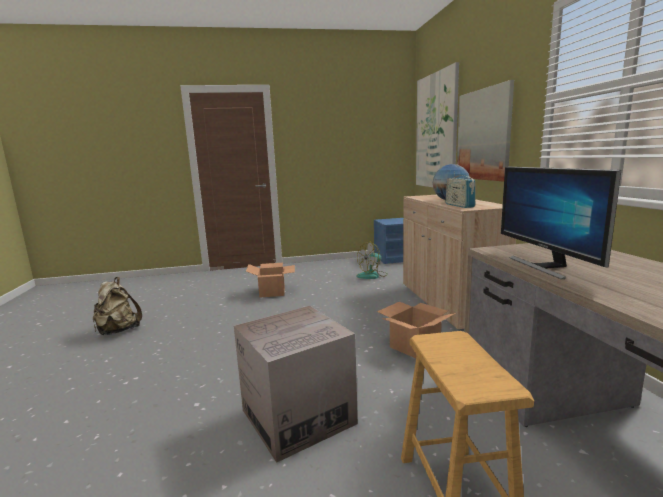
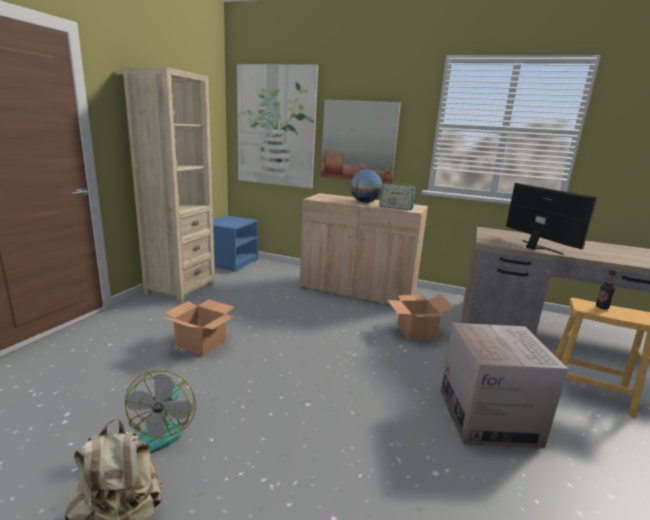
camera: 60 degrees left, 5 degrees up
(330, 265) = (180, 288): none -> beige bookcase
(372, 275) = (253, 287): fan -> fan (162, 430)
(461, 351) = (602, 307): none -> bottle
(545, 266) = (537, 248): monitor -> monitor turned 135 degrees counterclockwise

